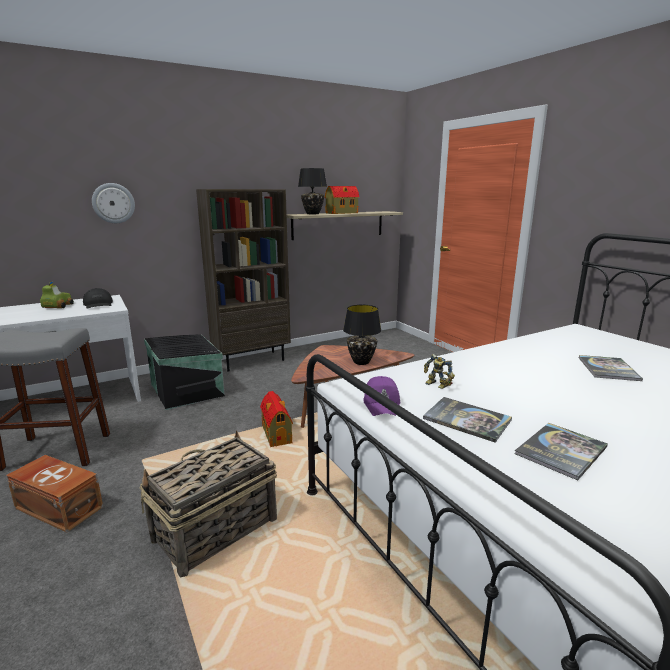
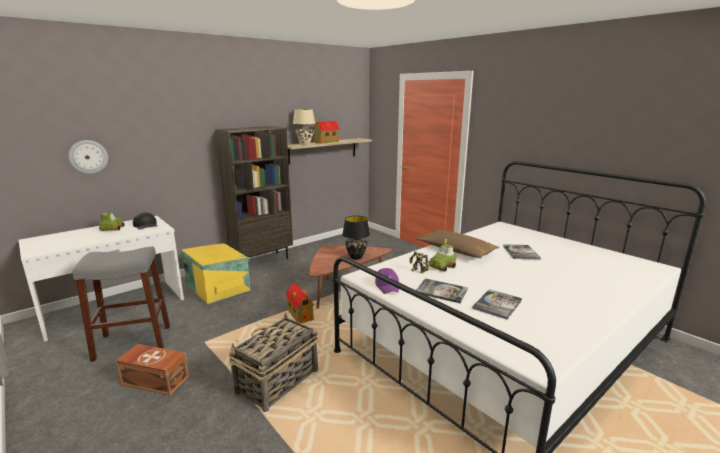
camera: 10 degrees left, 0 degrees up
(113, 203) = (151, 143): wall clock -> wall clock (88, 157)
(188, 389) = (218, 287): black storage box -> yellow storage box
(312, 214) = (305, 144): black table lamp -> beige table lamp
(475, 381) = (442, 267): none -> toy car
(502, 360) = (456, 251): none -> brown pillow

